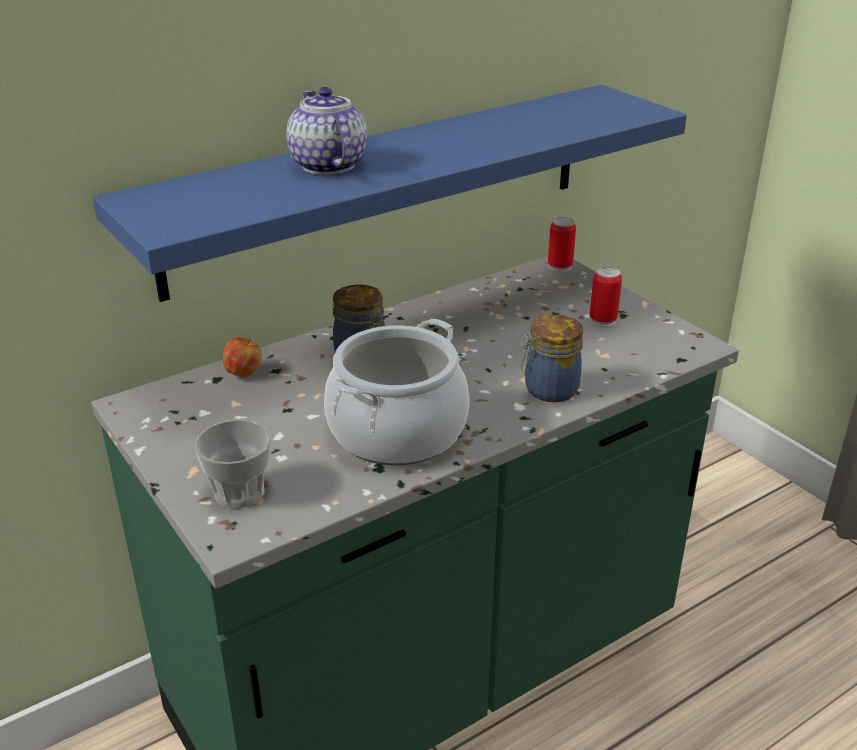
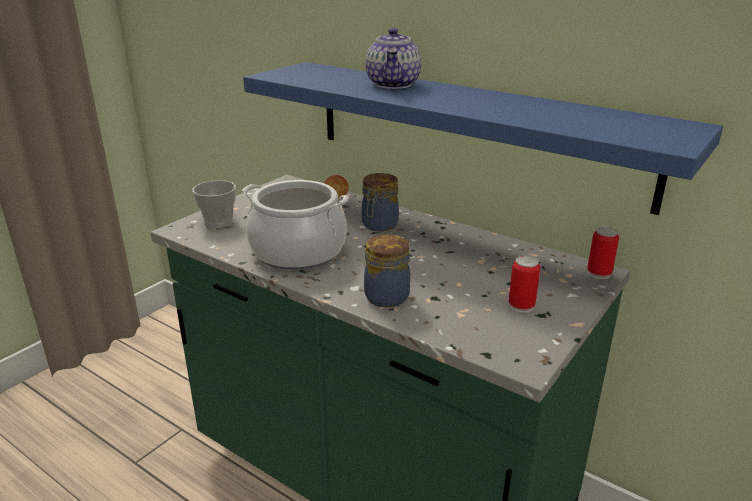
camera: 70 degrees right, 5 degrees down
(327, 165) = (394, 84): teapot -> teapot turned 135 degrees clockwise

